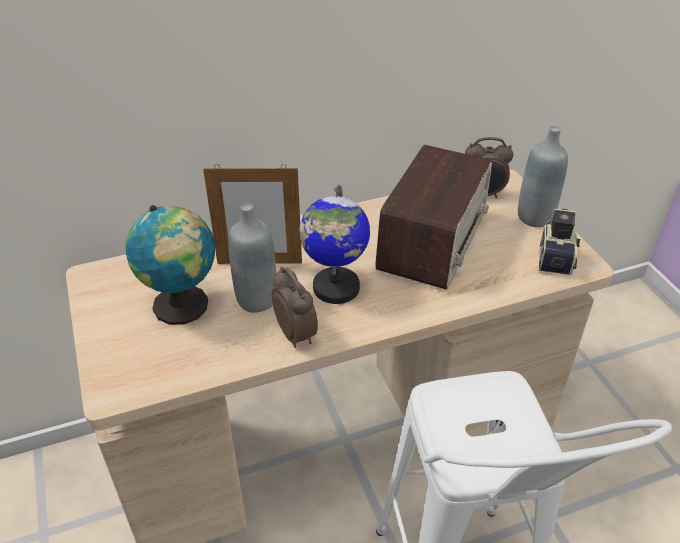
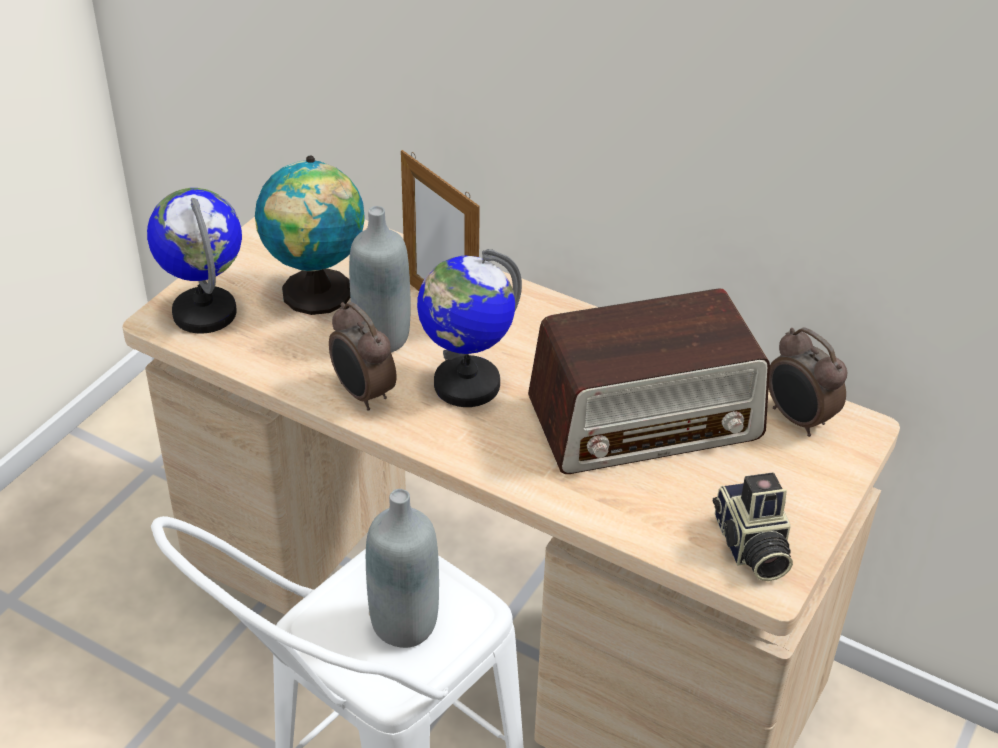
camera: 50 degrees right, 0 degrees up
(131, 367) = (205, 312): none -> globe
(296, 334) = (362, 394): alarm clock -> alarm clock turned 120 degrees clockwise
(534, 217) = (813, 491): grey bottle -> grey bottle (404, 624)
(555, 257) = (750, 547): camera -> camera turned 105 degrees clockwise

